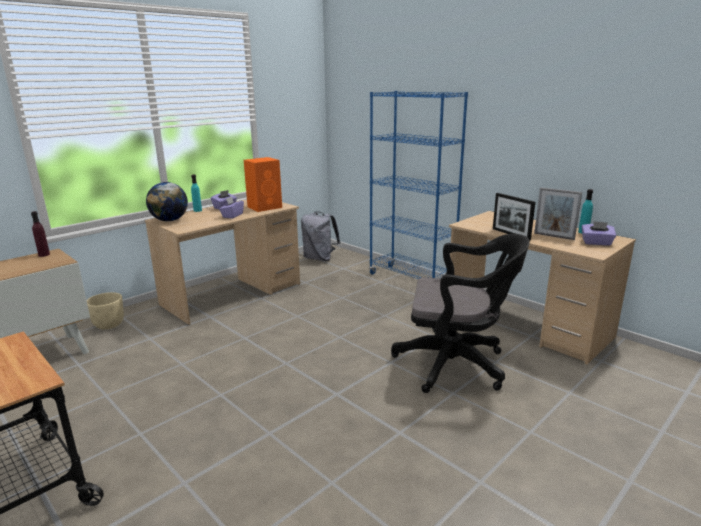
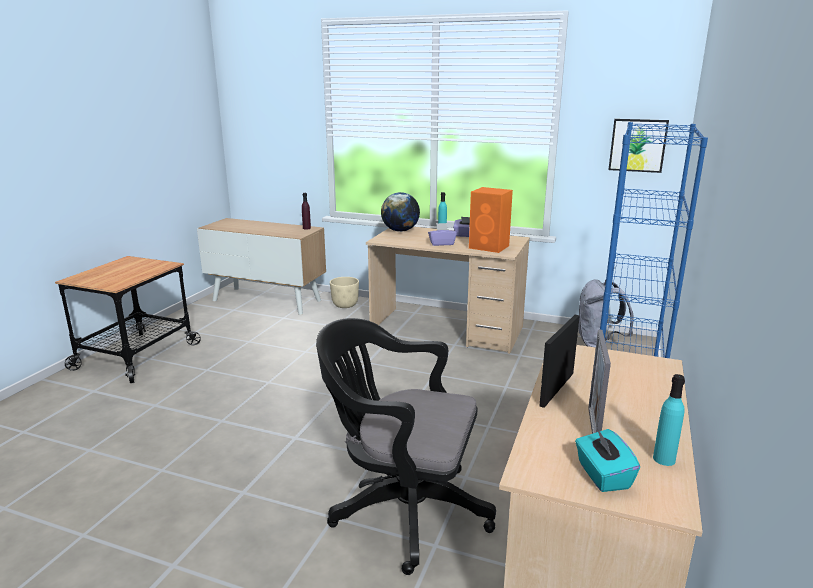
camera: 65 degrees right, 0 degrees up
(302, 114) = (637, 145): none -> picture
(456, 365) = (402, 509): black office chair -> black office chair turned 120 degrees clockwise
(596, 243) = (602, 475): purple tissue box -> turquoise tissue box

